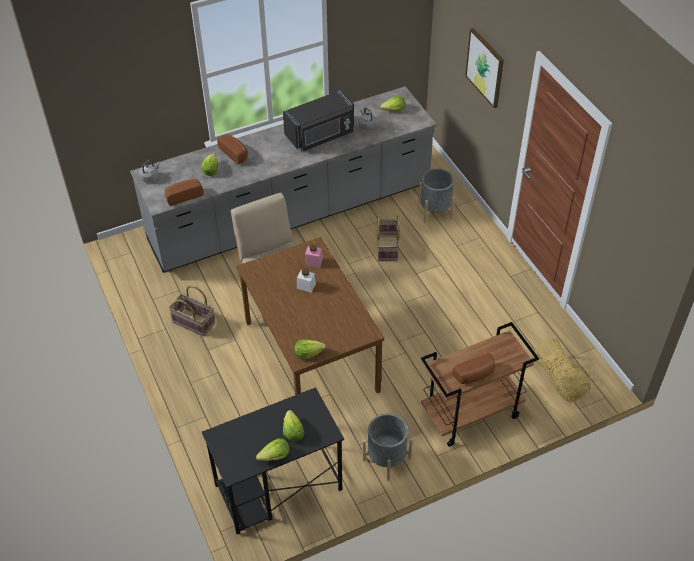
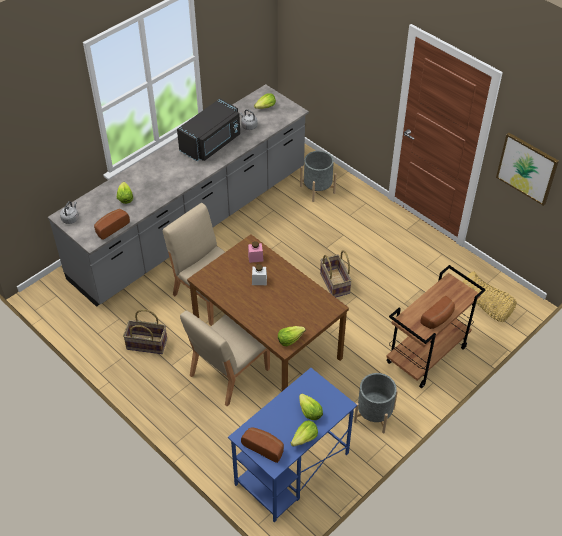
camera: 20 degrees left, 0 degrees up
(235, 153) = (140, 177): bread -> bread (264, 447)
(259, 373) = (228, 372): none -> beige chair
(277, 488) = (291, 469): black desk -> blue desk
(388, 248) = (291, 232): basket -> basket (335, 283)
(485, 67) = (348, 50): picture -> picture (527, 168)

